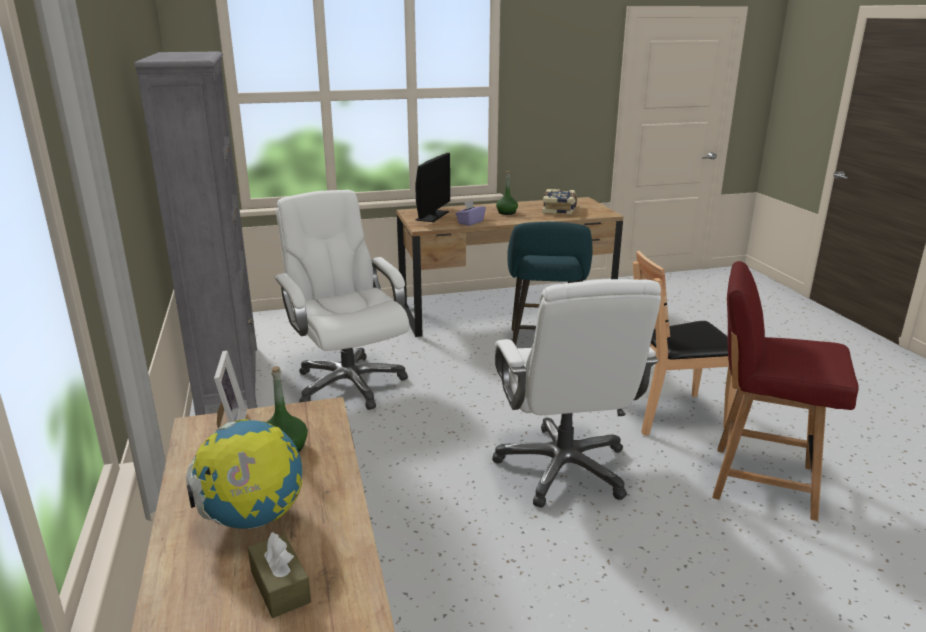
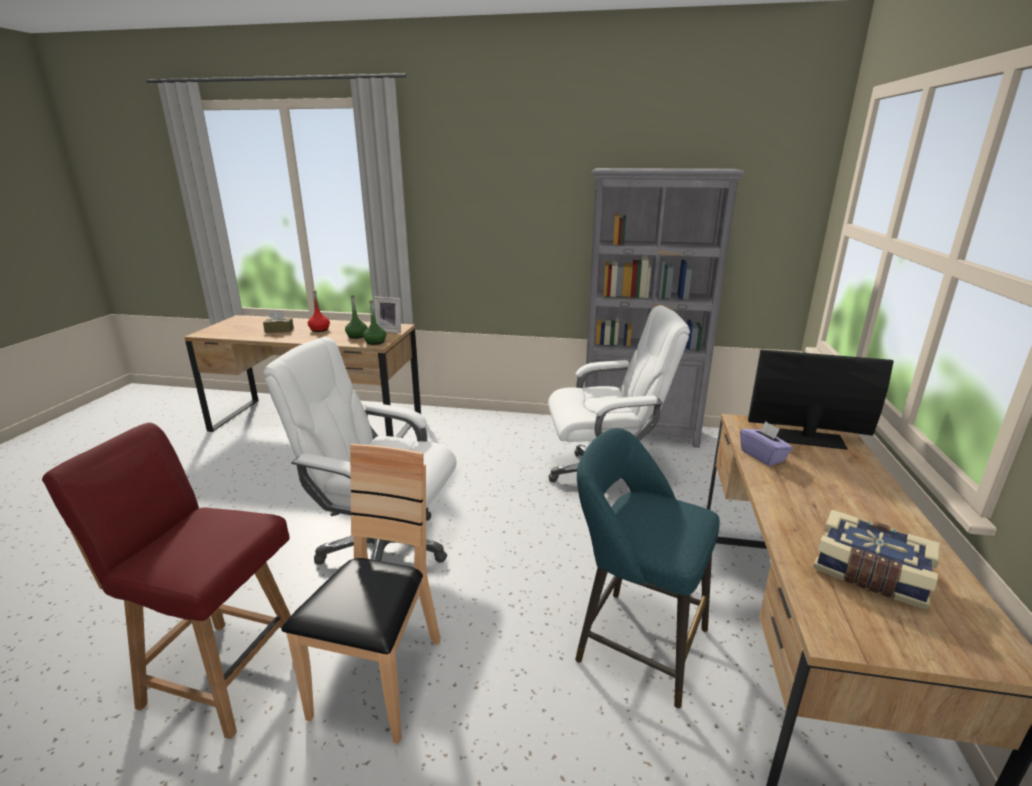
camera: 115 degrees right, 0 degrees up
(253, 518) = (319, 330): globe -> red bottle
(432, 216) = (807, 438): monitor -> monitor turned 150 degrees clockwise
(506, 213) = (833, 502): green bottle -> green bottle (375, 342)
(760, 481) = (221, 674): red chair -> red chair turned 120 degrees counterclockwise

